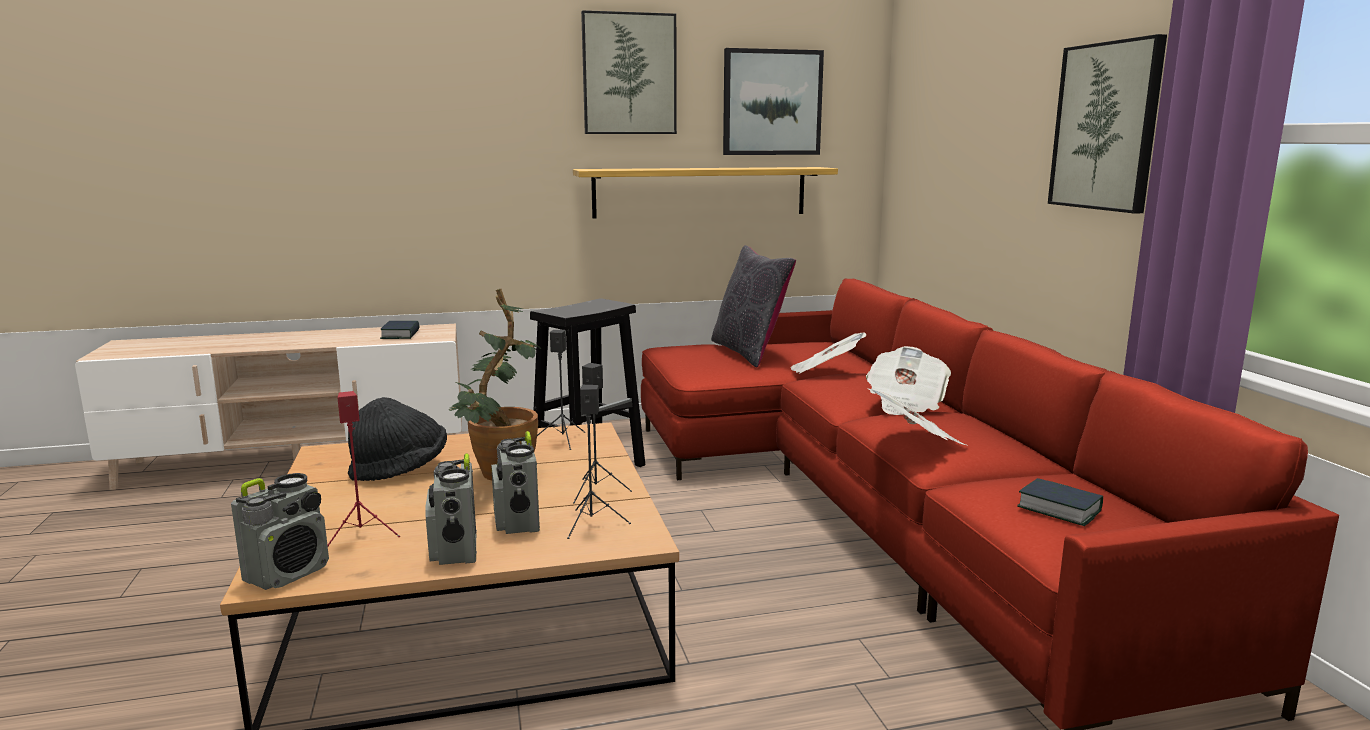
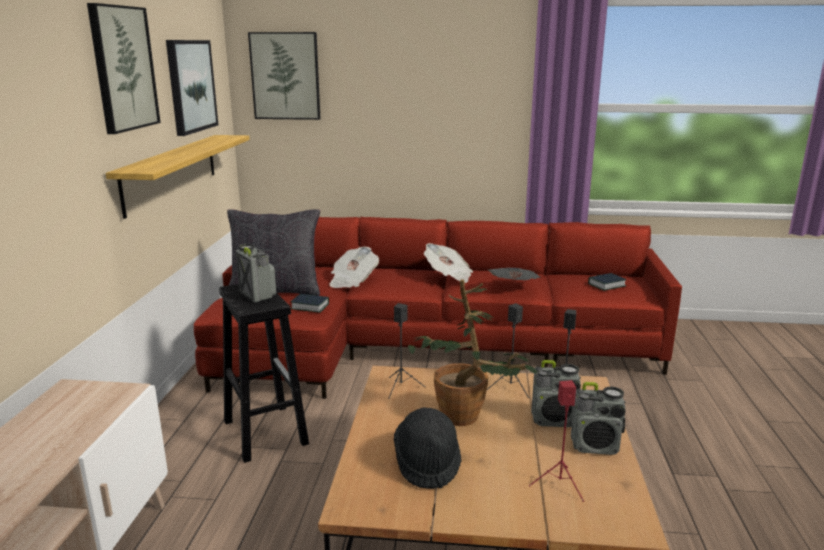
camera: 70 degrees left, 5 degrees up
(288, 573) = (622, 517): radio -> radio (257, 295)
(400, 334) = (74, 413): book -> book (310, 306)
(1106, 126) = (477, 102): picture -> picture (285, 76)

